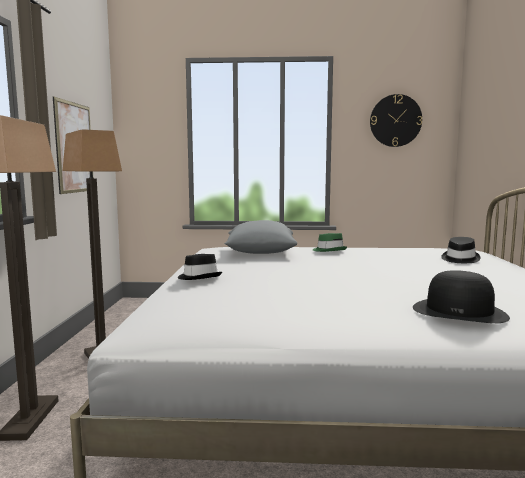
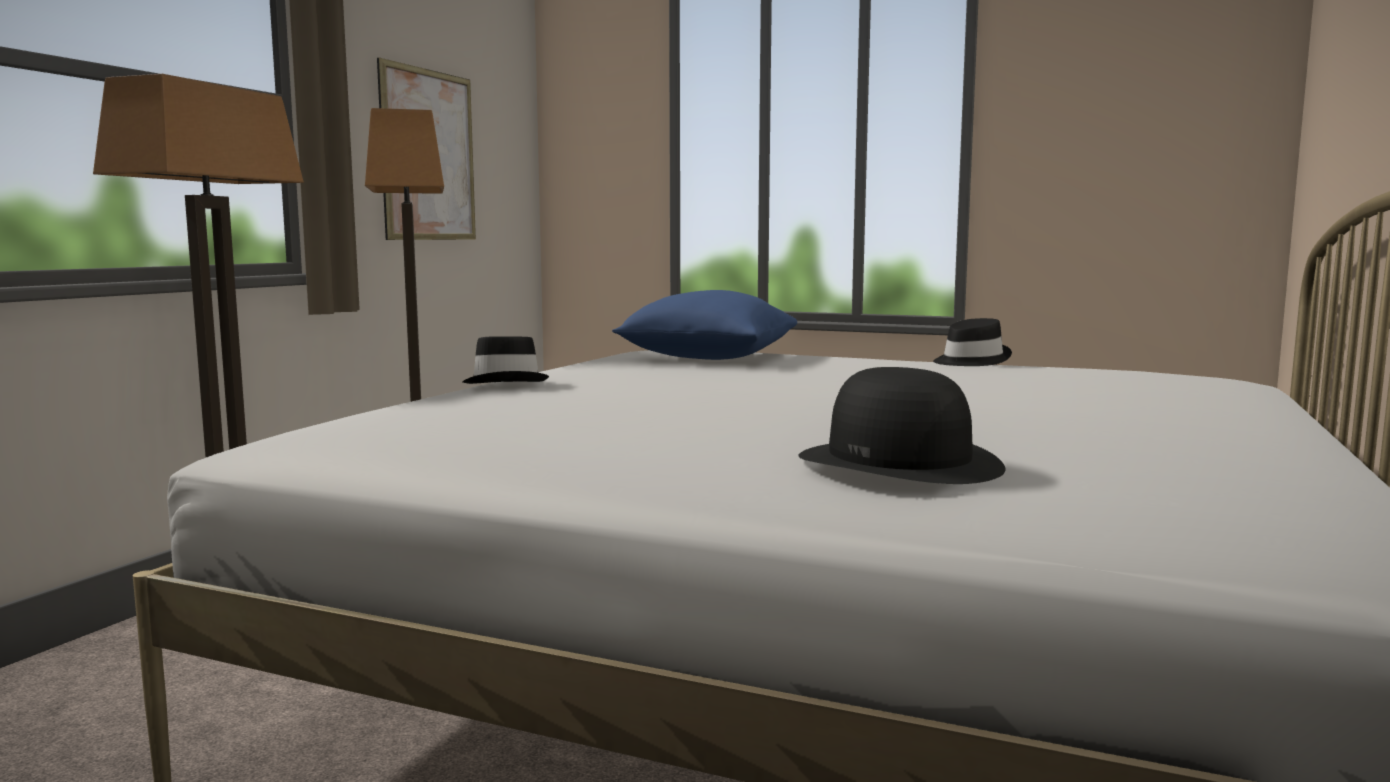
camera: 20 degrees right, 0 degrees up
(260, 252) = (707, 358): grey pillow -> blue pillow
(329, 250) = (859, 361): green hat -> none
(395, 120) = (1132, 76): wall clock -> none
(459, 259) = (1138, 388): black hat -> black hat (969, 361)

